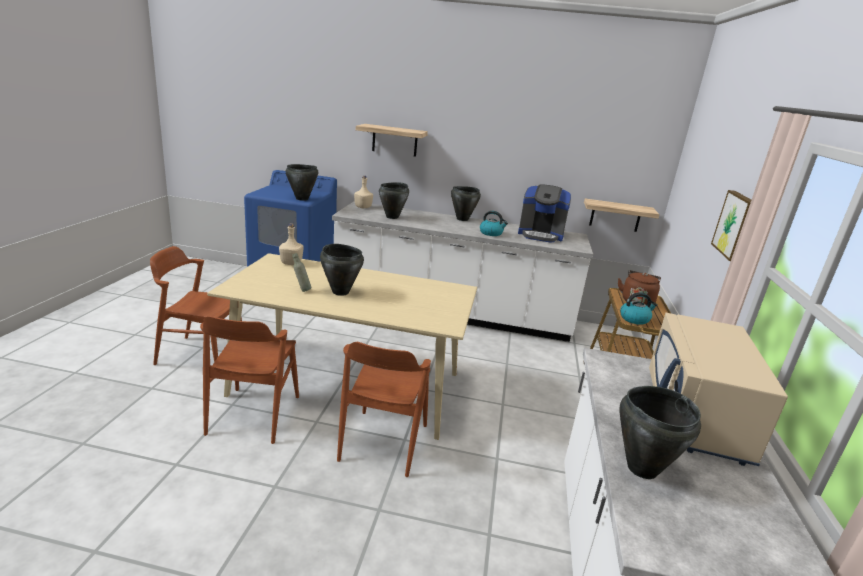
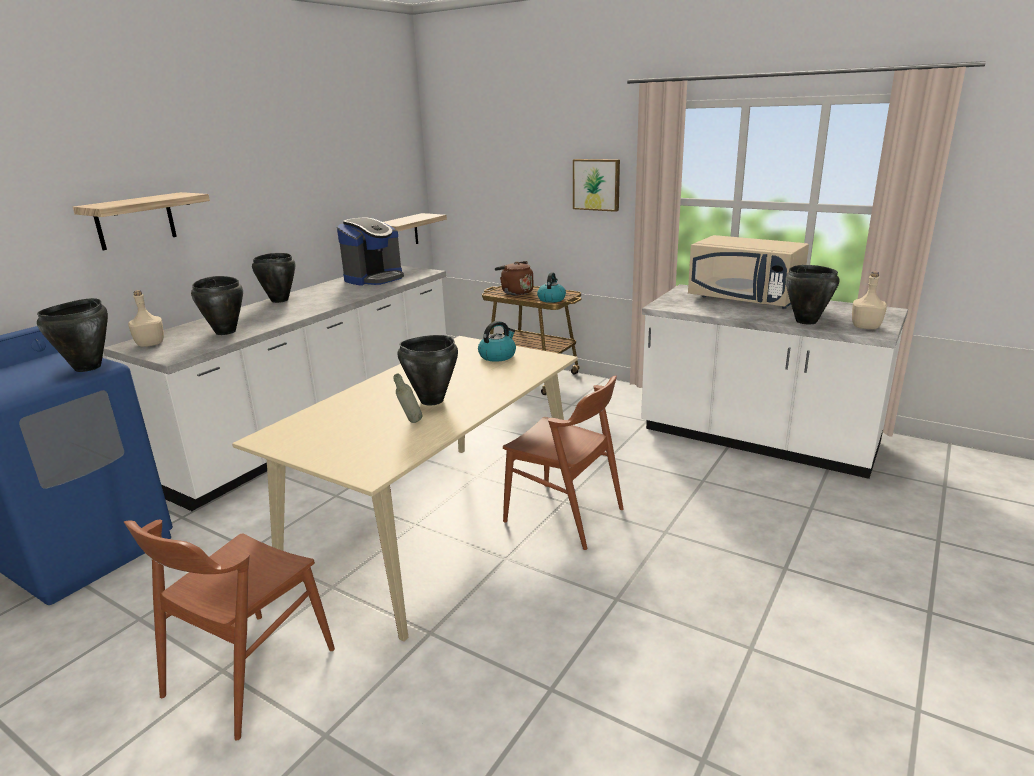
camera: 65 degrees left, 0 degrees up
(253, 414) = (466, 611): brown chair -> none
(291, 263) = (298, 426): beige bottle -> beige bottle (866, 327)
(491, 233) = (348, 295): kettle -> kettle (497, 356)

